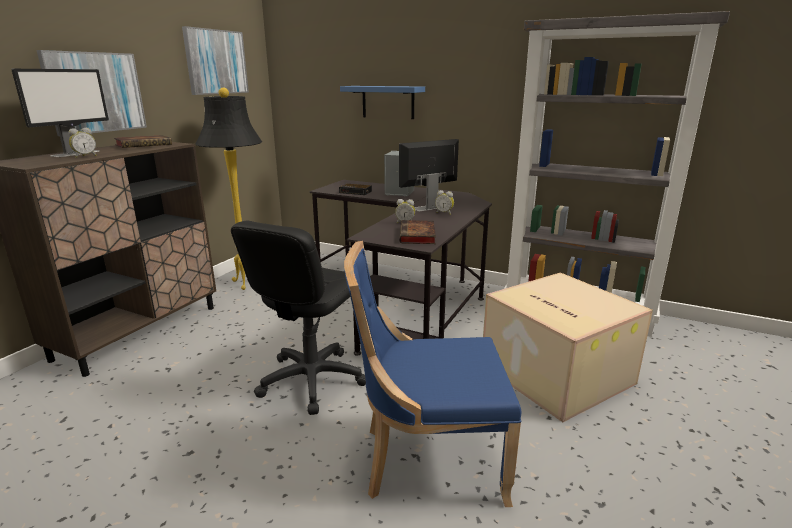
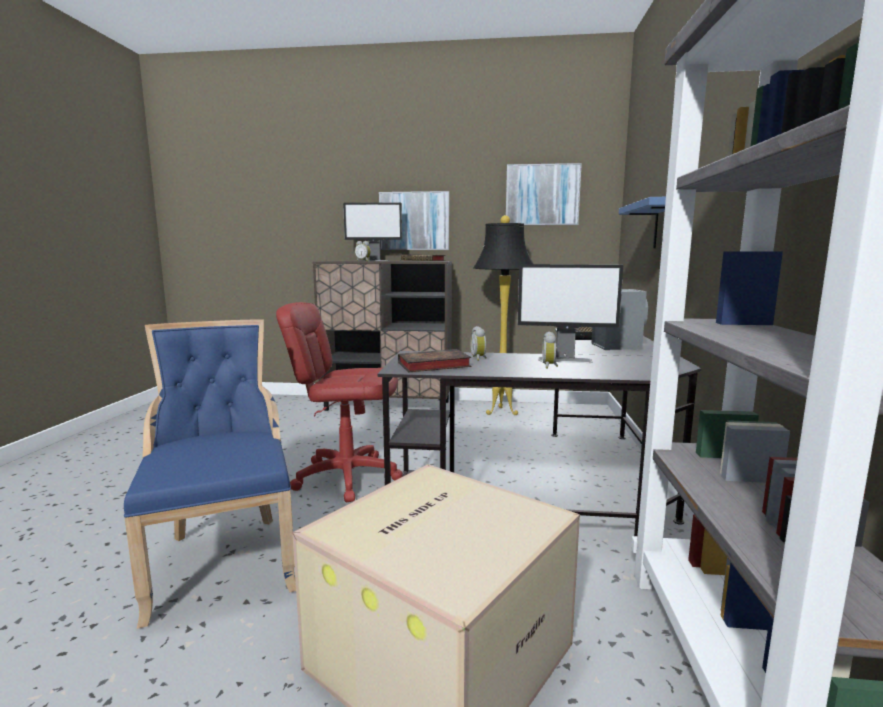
camera: 70 degrees right, 10 degrees down
(311, 380) = (347, 477): black office chair -> red office chair
(429, 207) = (565, 360): monitor -> monitor turned 150 degrees clockwise

